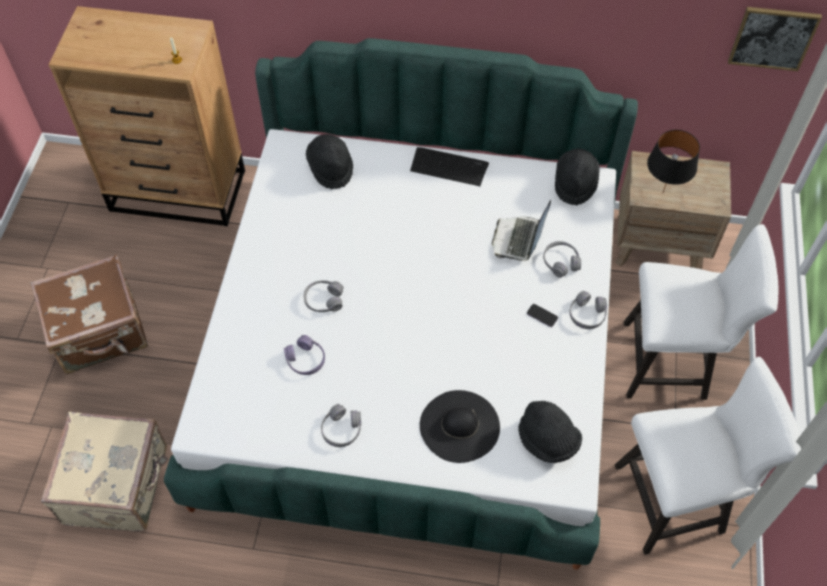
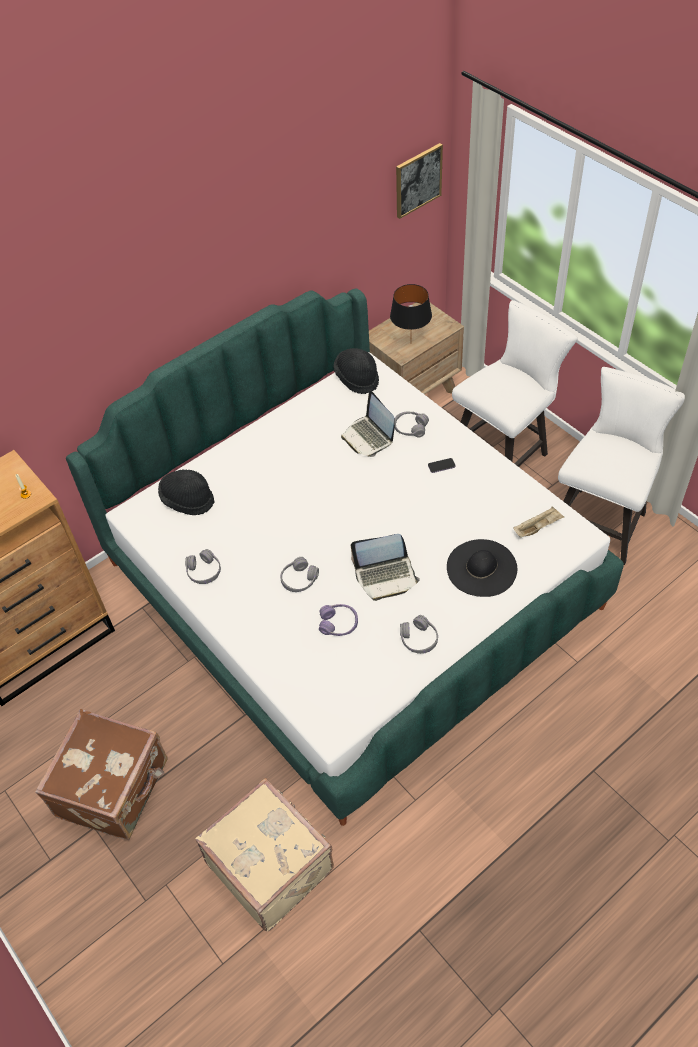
camera: 45 degrees left, 5 degrees down
(383, 359) = (386, 576): none -> laptop
(449, 167) = (266, 433): keyboard -> none
(547, 440) = (537, 527): black hat -> beige tray
(587, 315) = (464, 443): grey headphones -> grey headphones (204, 571)

